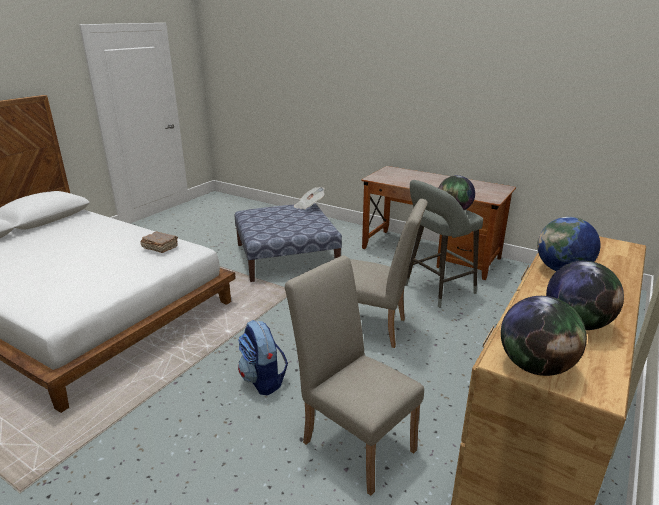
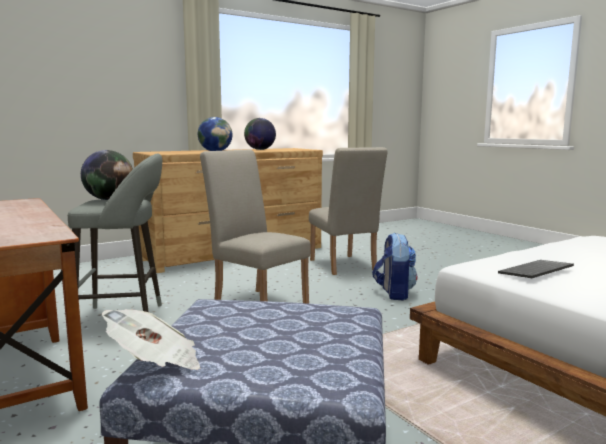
camera: 155 degrees left, 15 degrees down
(160, 247) = (537, 271): brown book -> keyboard
(535, 366) = (301, 149): globe -> none

